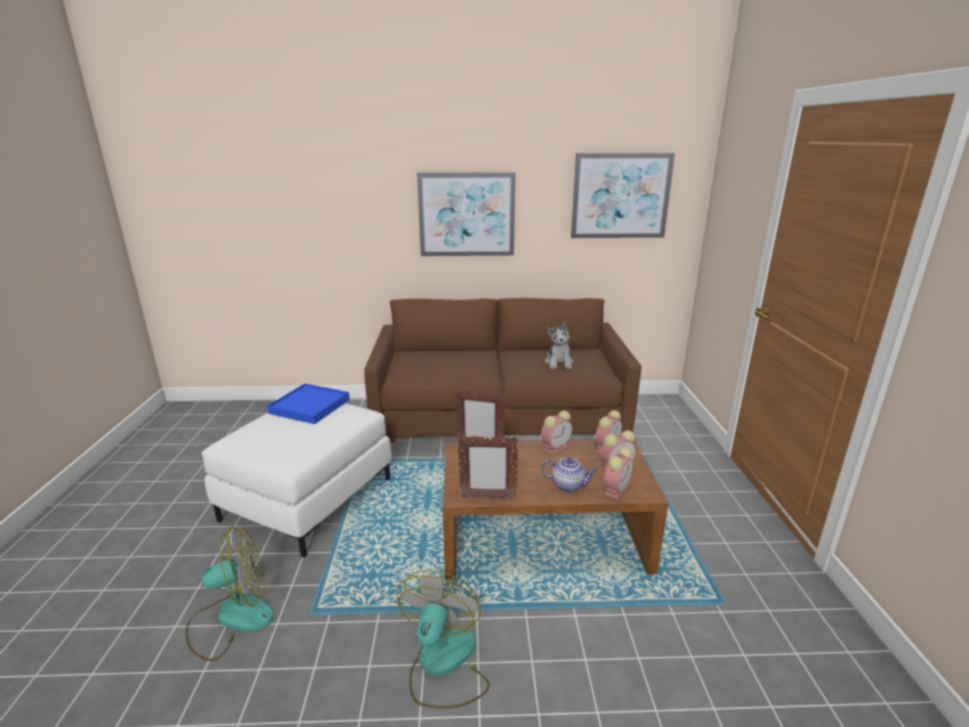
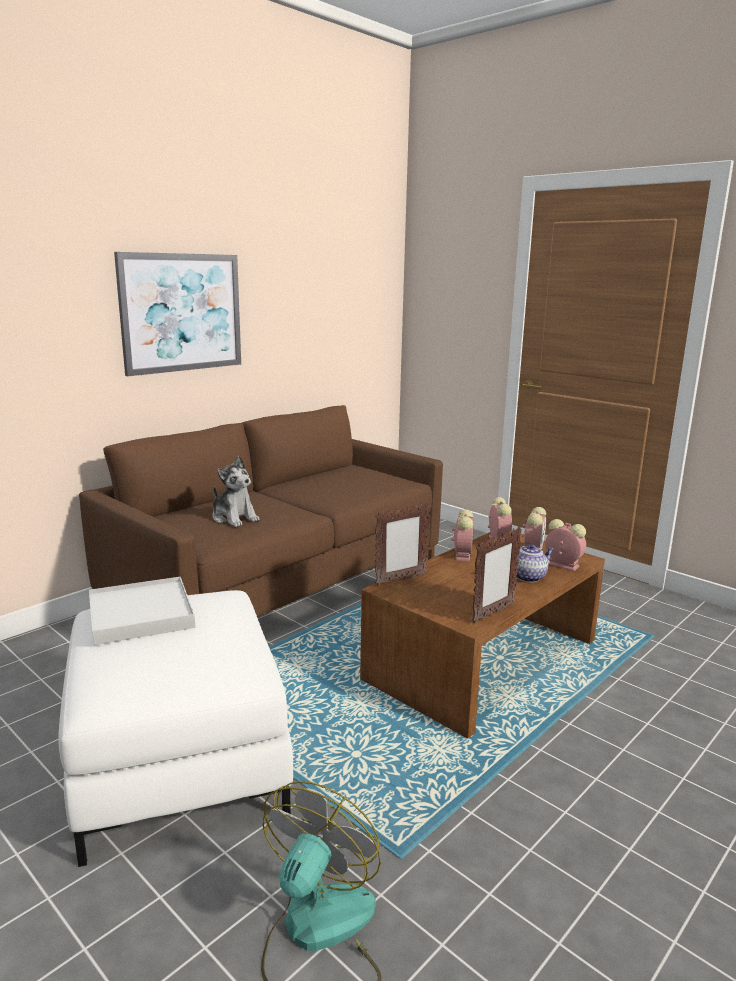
camera: 45 degrees left, 5 degrees down
(310, 406) = (141, 614): blue tray -> white tray
(443, 665) = (578, 800): fan -> none
(559, 363) = (351, 482): plush toy -> plush toy (234, 518)
(616, 489) = (561, 564): alarm clock -> alarm clock turned 45 degrees counterclockwise
(620, 196) = (336, 285): picture -> none

